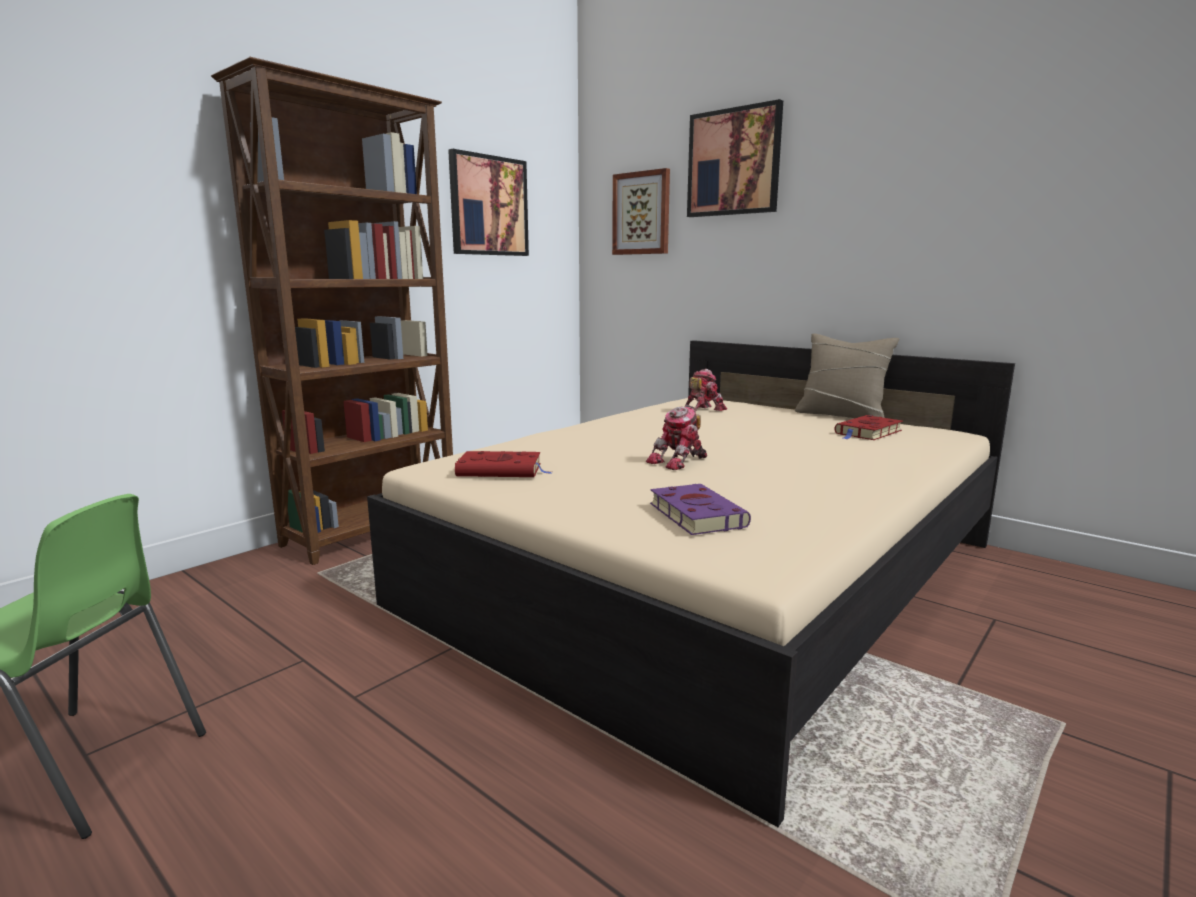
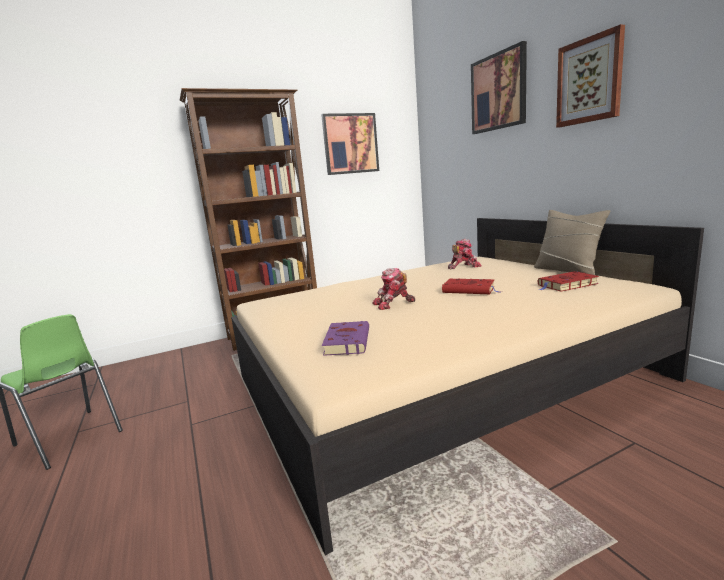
camera: 25 degrees right, 0 degrees up
(502, 470) = (287, 306): red book -> red book (470, 290)
(641, 213) = (449, 135): picture -> picture (589, 80)

